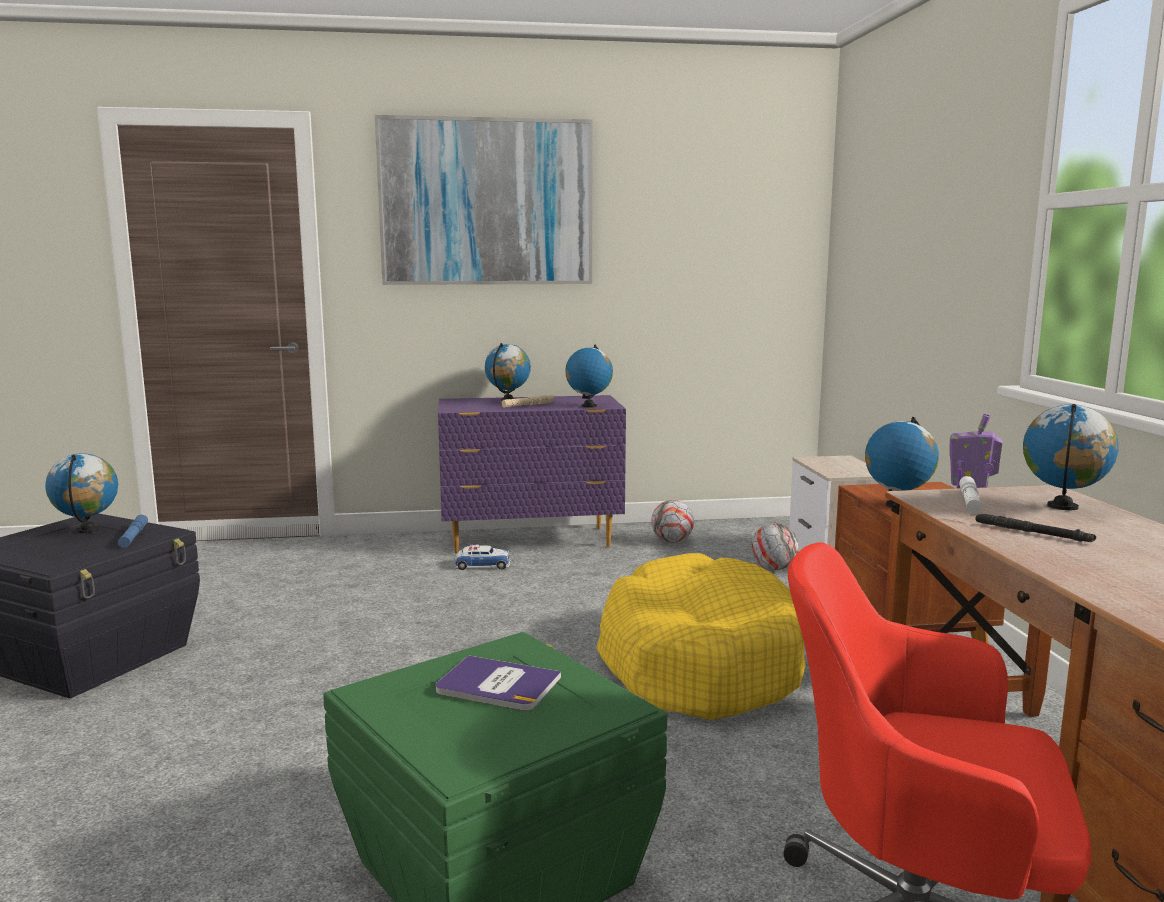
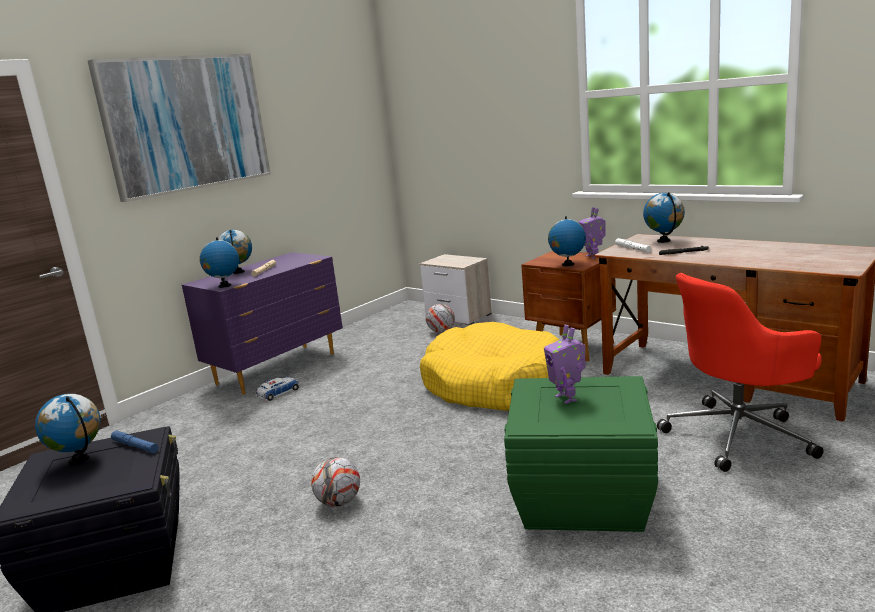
camera: 40 degrees left, 5 degrees up
(497, 685) = (567, 398): book -> toy robot
(588, 406) = (305, 261): globe -> globe (224, 286)
(671, 541) = (363, 338): football -> football (339, 502)

